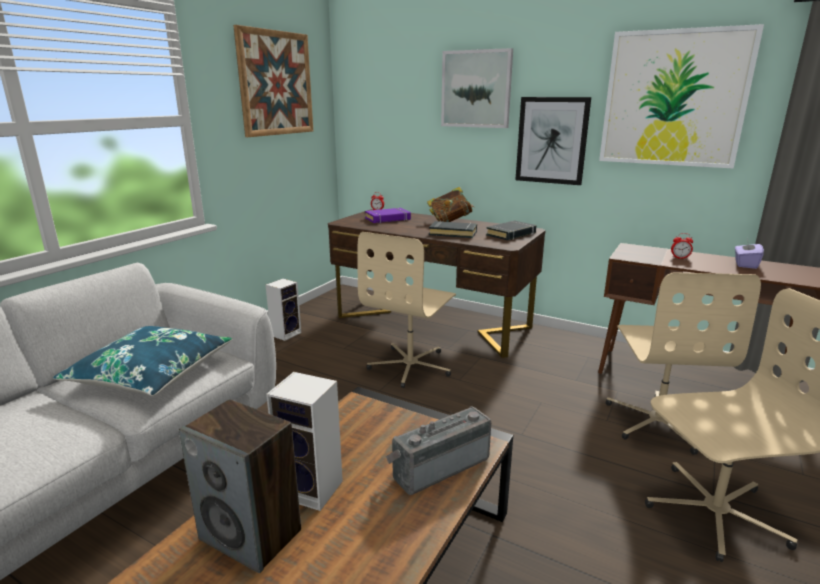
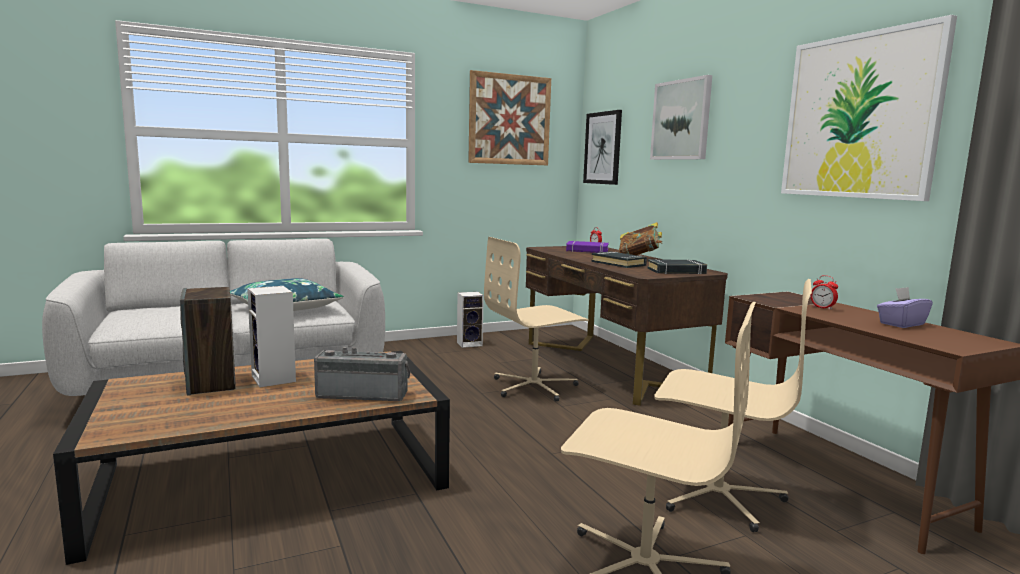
camera: 35 degrees right, 10 degrees down
(551, 140) = (741, 172): picture -> picture (603, 148)
(658, 422) = (717, 495): beige office chair -> beige office chair turned 105 degrees counterclockwise

